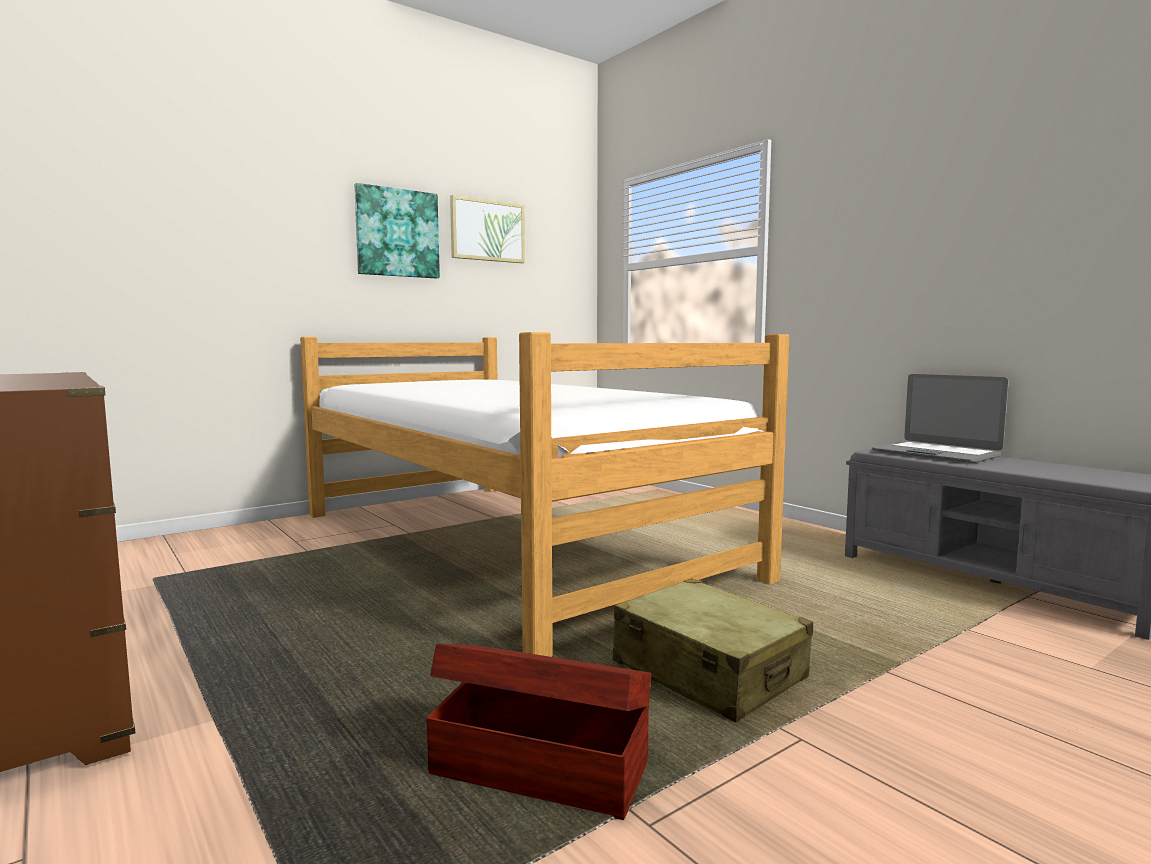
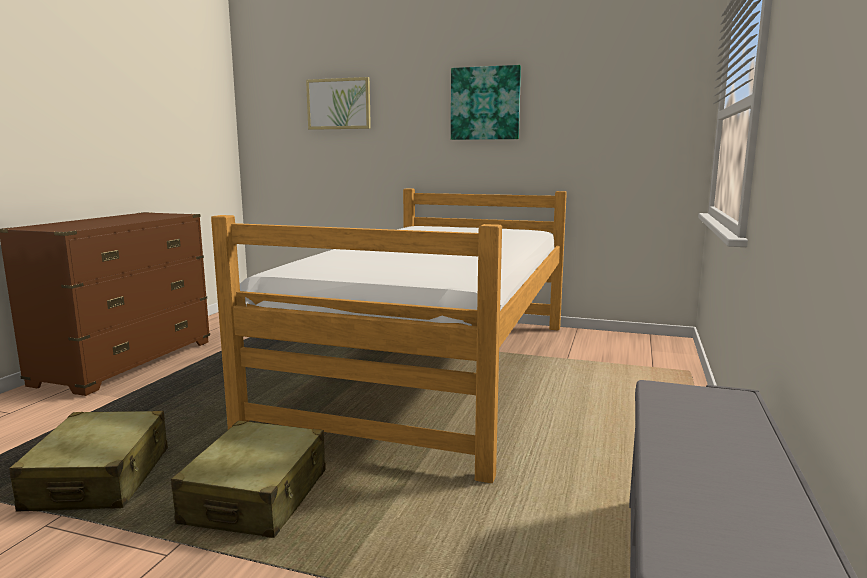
camera: 55 degrees right, 5 degrees up
(487, 230) = (573, 90): picture -> picture (339, 104)
(539, 767) = (100, 479): brown storage box -> beige suitcase
(936, 454) = (707, 416): laptop -> none

